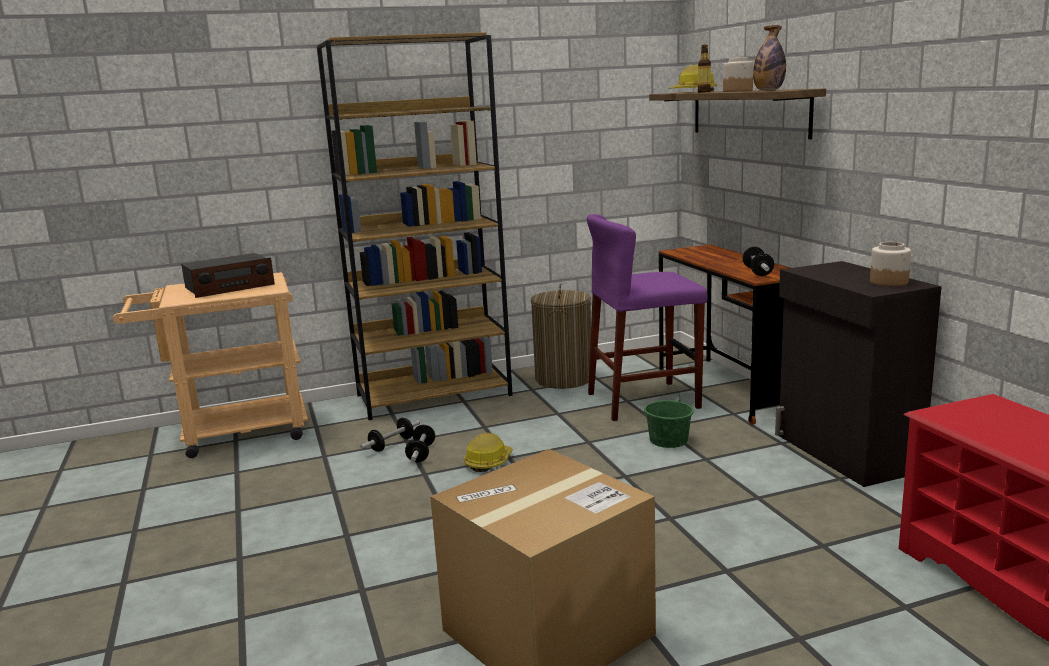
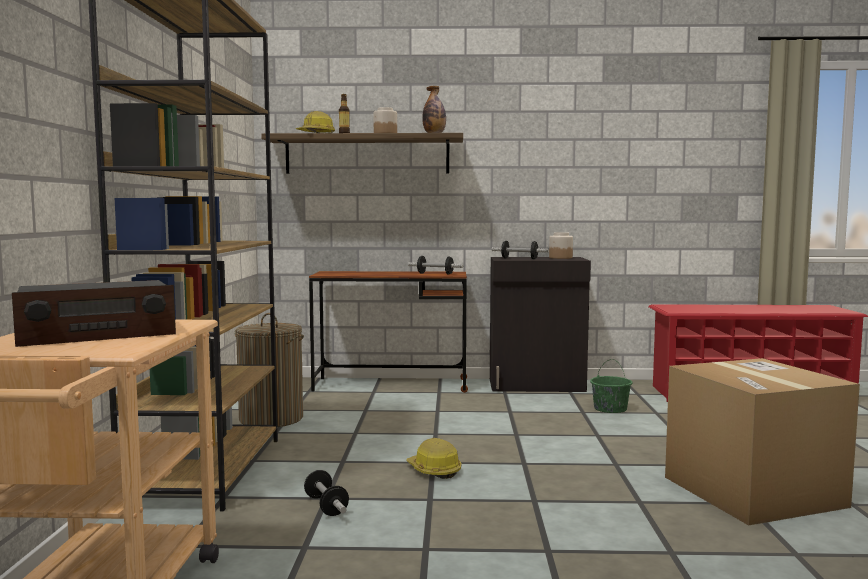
camera: 70 degrees left, 10 degrees down
(229, 287) = (96, 333): radio -> radio turned 75 degrees clockwise
(421, 453) = (373, 495): dumbbell -> dumbbell (519, 258)
(643, 400) = (373, 406): purple stool -> none
(668, 440) = (465, 413): green bucket -> green bucket (610, 409)

